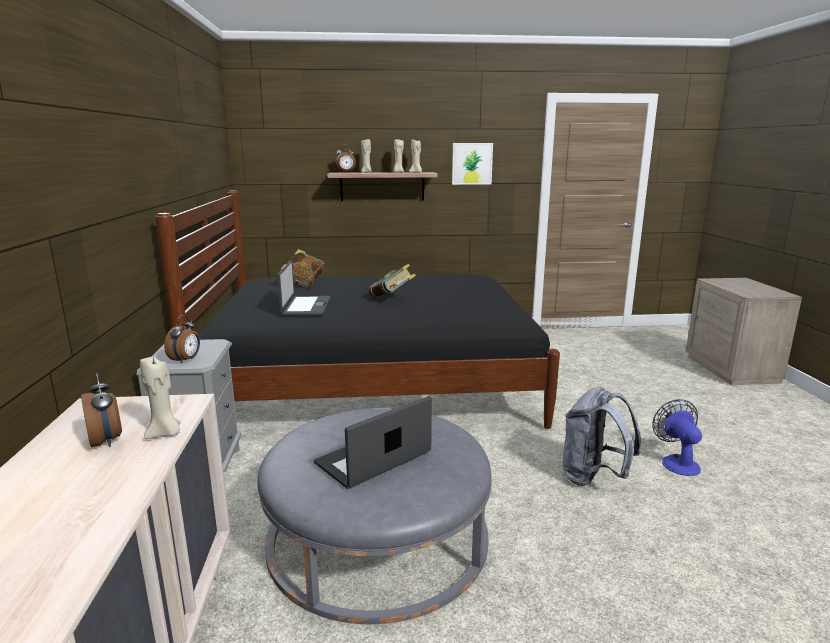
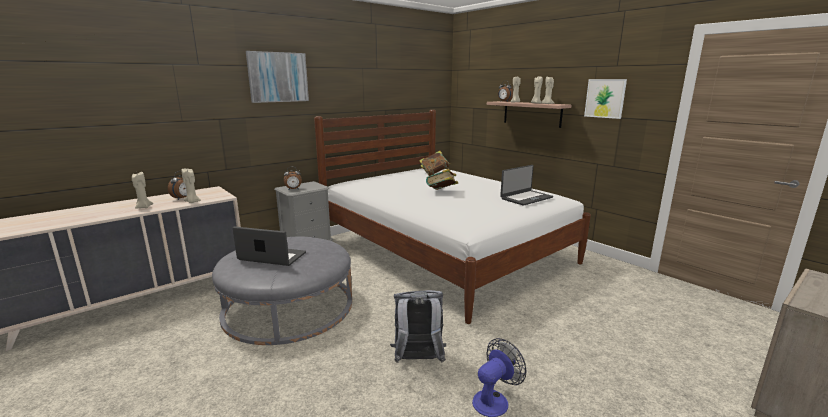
camera: 55 degrees right, 0 degrees up
(93, 492) = (143, 207): none -> beige candle
(107, 135) = (278, 77): none -> picture
(305, 306) = (395, 183): laptop -> laptop (526, 198)
(373, 383) = (444, 251): black bed -> white bed

